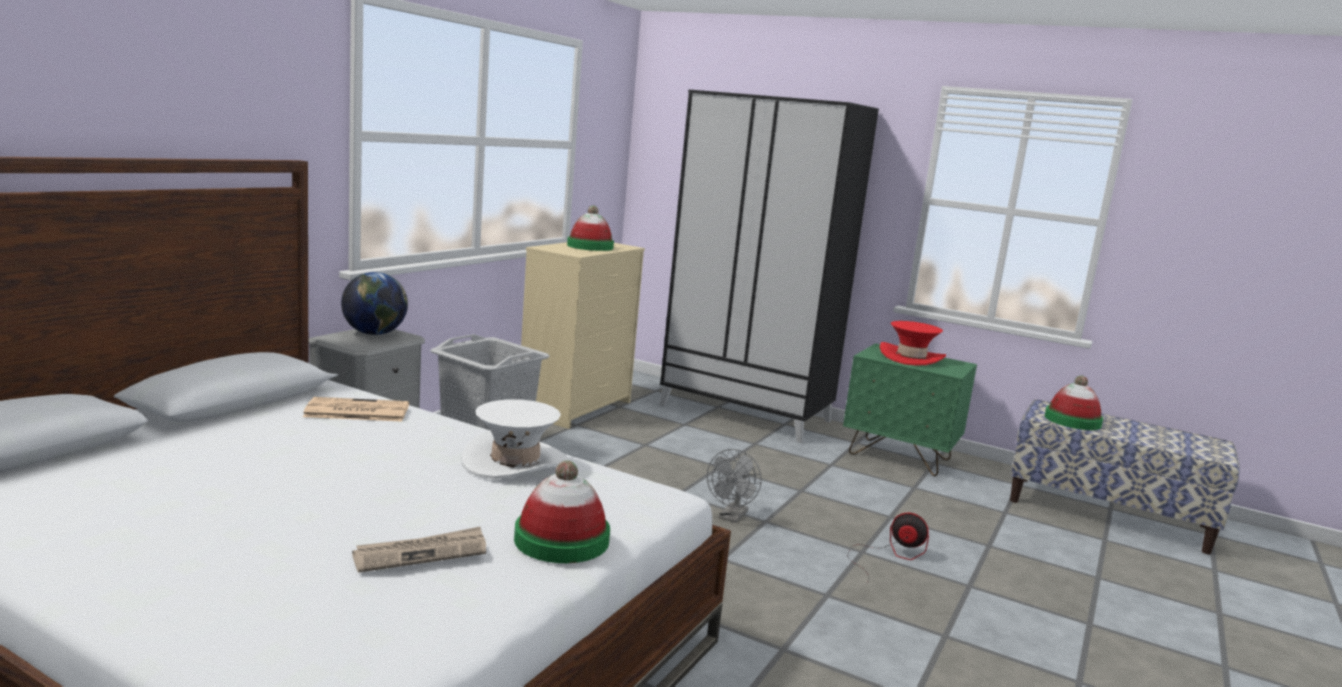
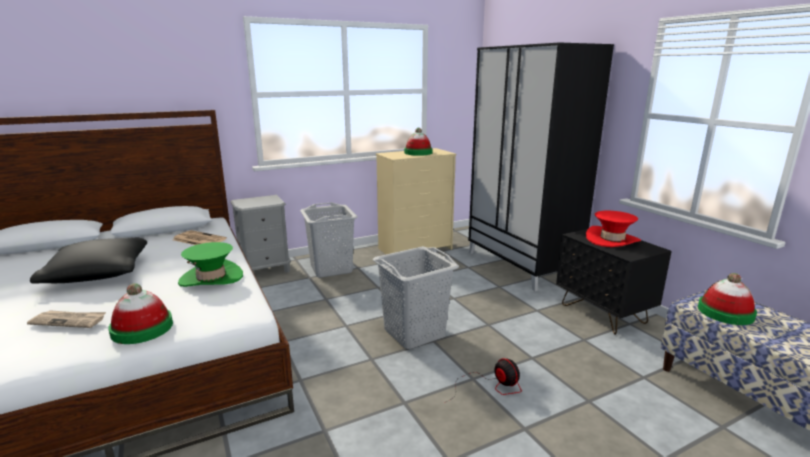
camera: 35 degrees right, 5 degrees up
(285, 486) = (98, 273): none -> black pillow
(374, 334) = (264, 199): globe -> none
(515, 462) = (211, 278): white hat -> green hat
(731, 517) = (415, 333): grey fan -> grey laundry basket
(900, 457) = (603, 314): green nightstand -> black nightstand

